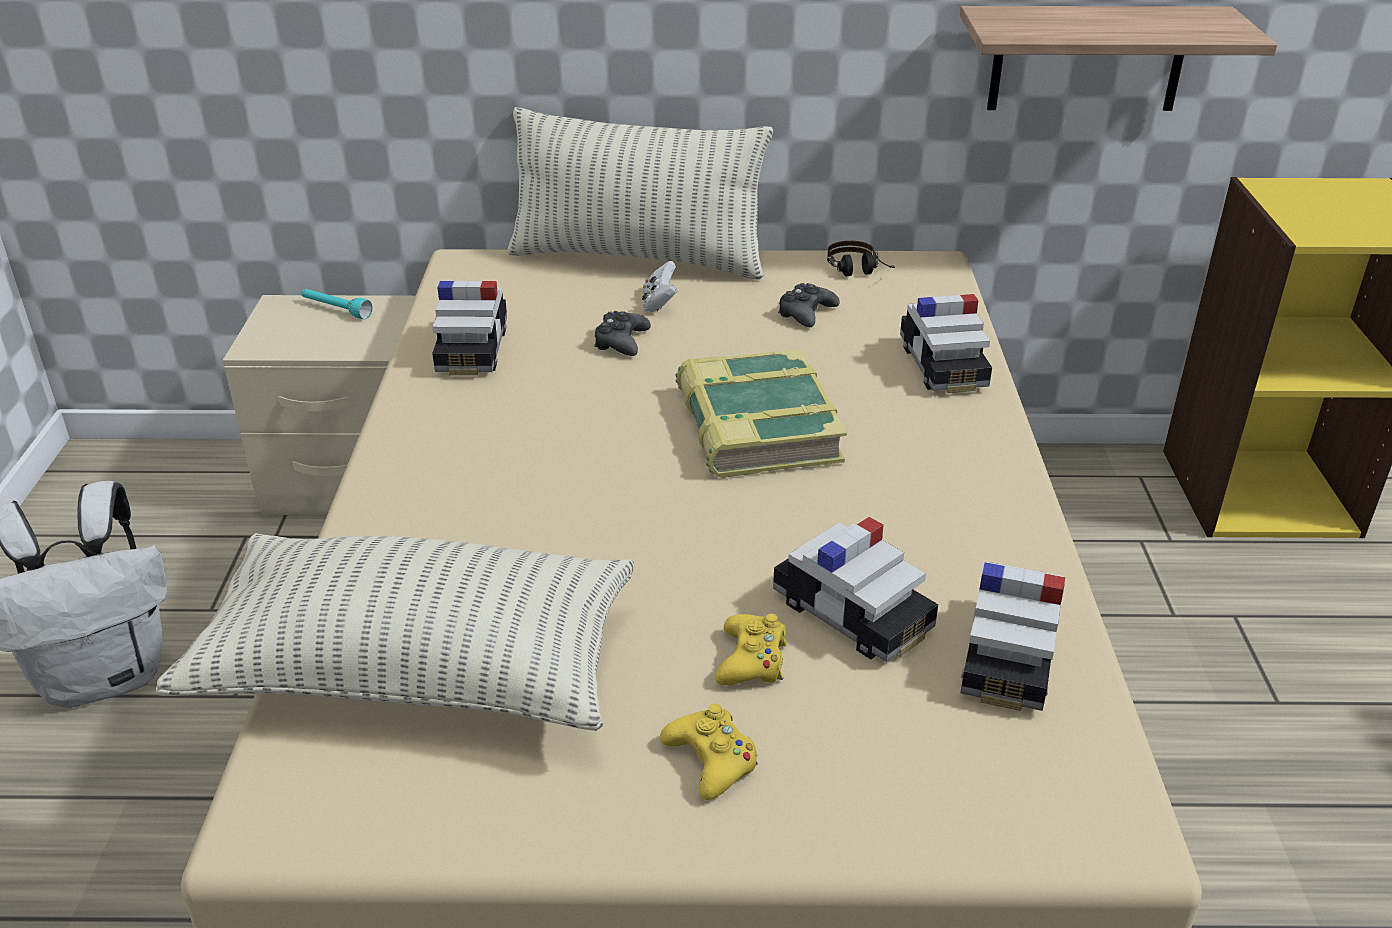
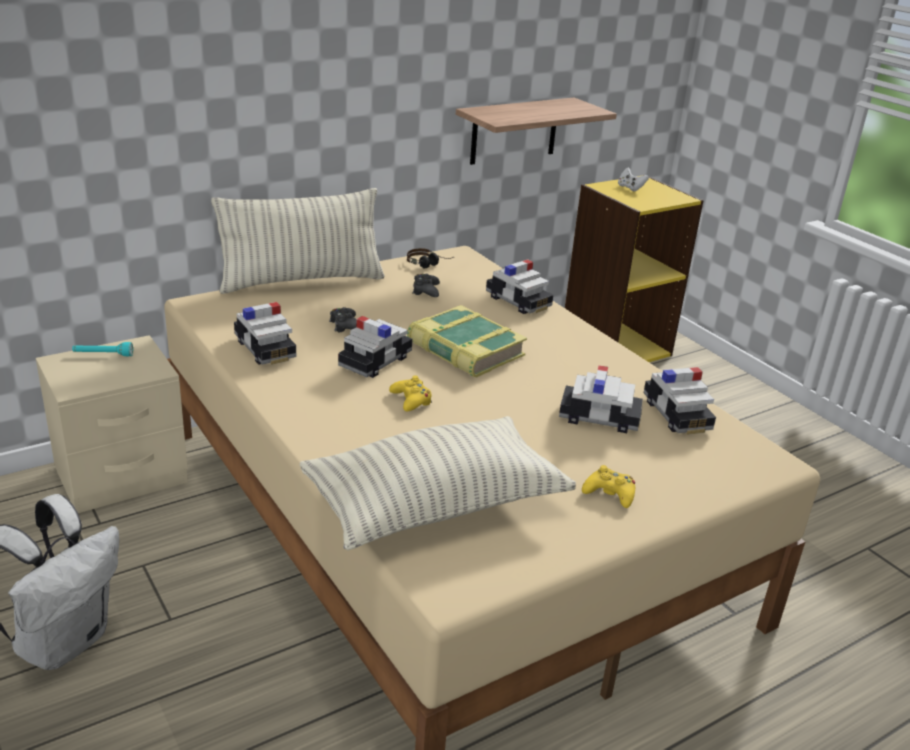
camera: 35 degrees left, 5 degrees down
(600, 409) = (375, 361): none -> toy car
(659, 303) = (342, 302): white game controller -> white game controller (630, 188)
(752, 660) = (580, 449): yellow game controller -> yellow game controller (411, 400)

